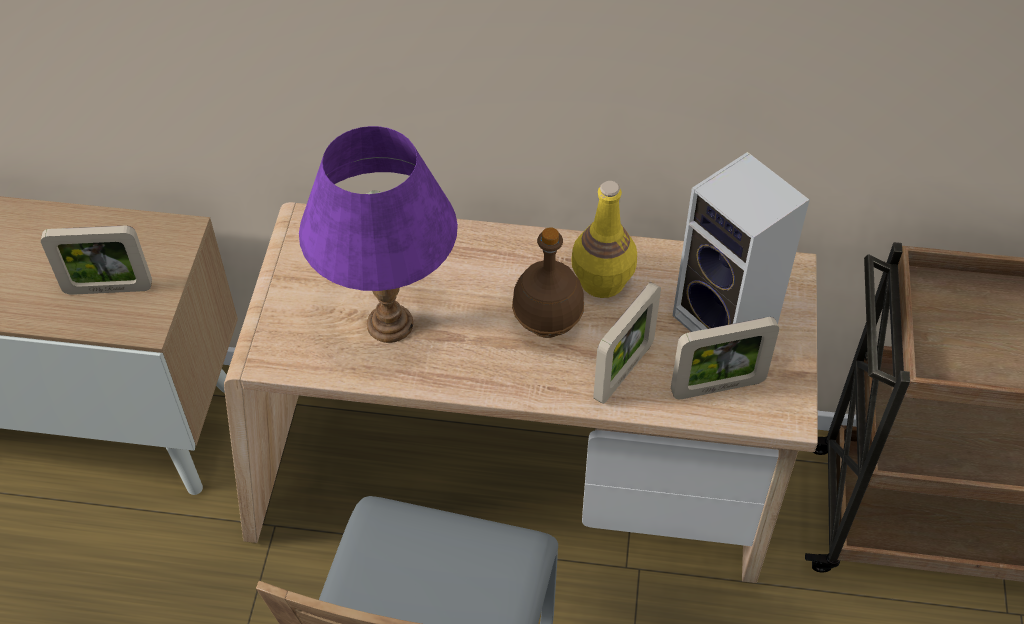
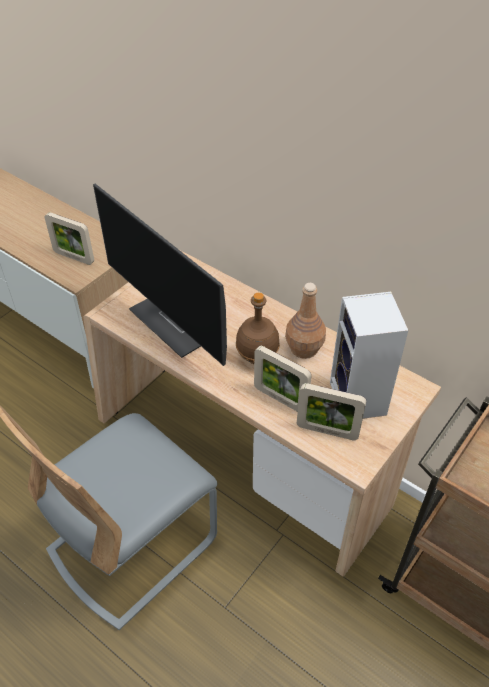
camera: 30 degrees right, 5 degrees down
(391, 323) = (179, 322): purple table lamp -> monitor
(602, 281) = (303, 348): yellow bottle -> brown bottle
(623, 372) = (280, 399): picture frame -> picture frame turned 60 degrees clockwise

